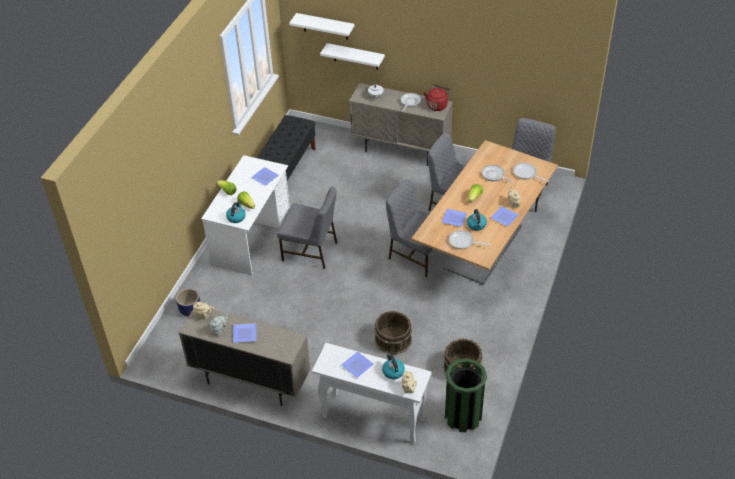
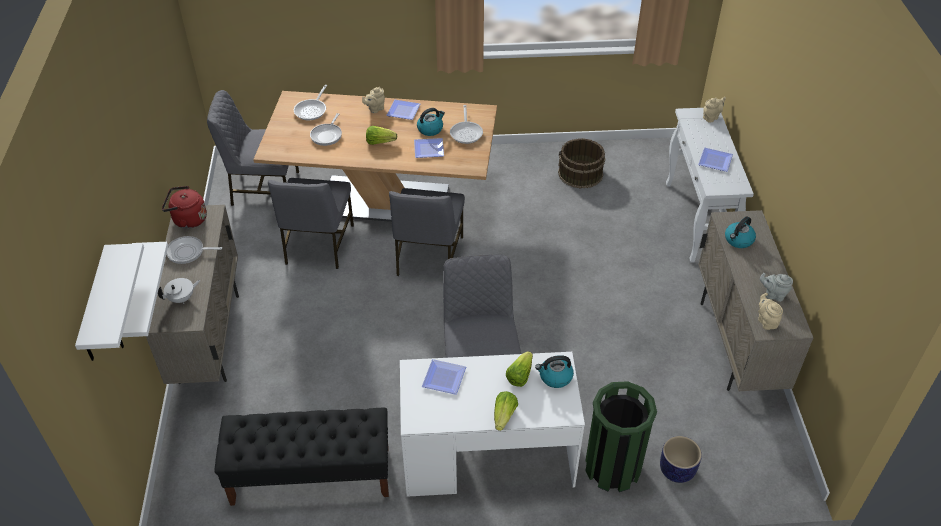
camera: 115 degrees left, 0 degrees up
(245, 333) = (756, 268): plate -> none
(393, 339) = (579, 237): brown bucket -> none
(393, 371) = (699, 133): kettle -> kettle (738, 240)
(463, 416) = (641, 158): green trash can -> green trash can (612, 468)

